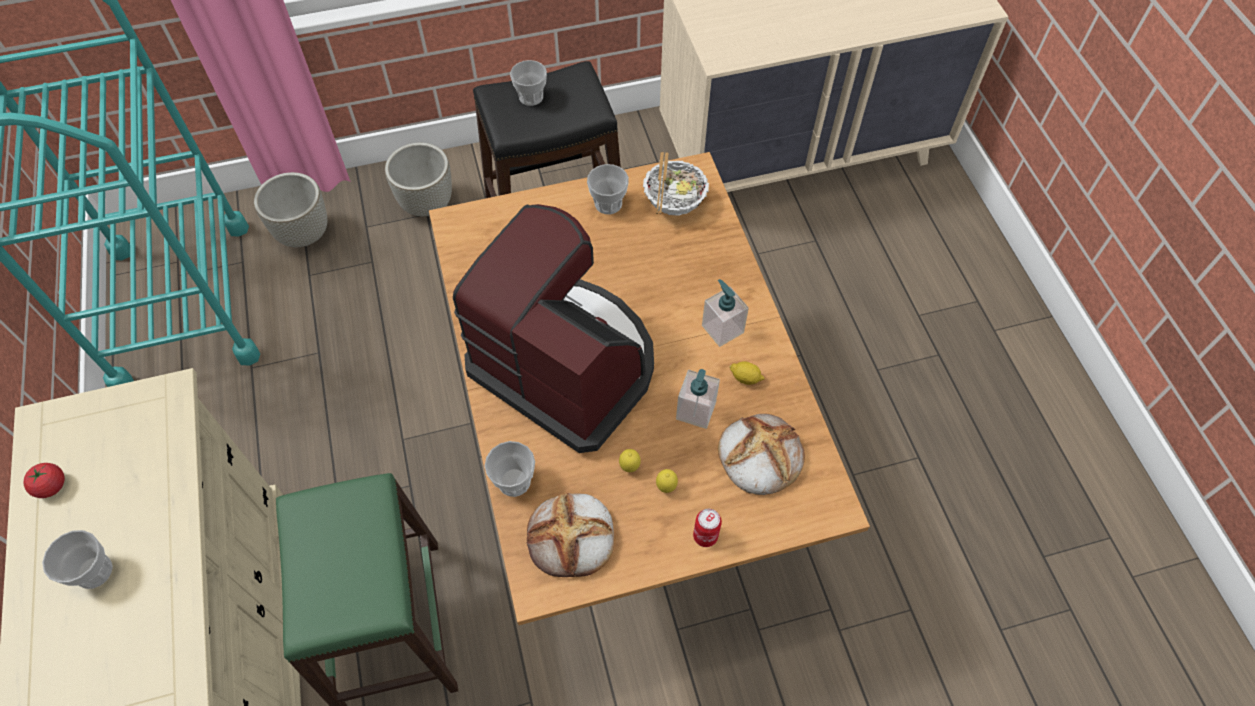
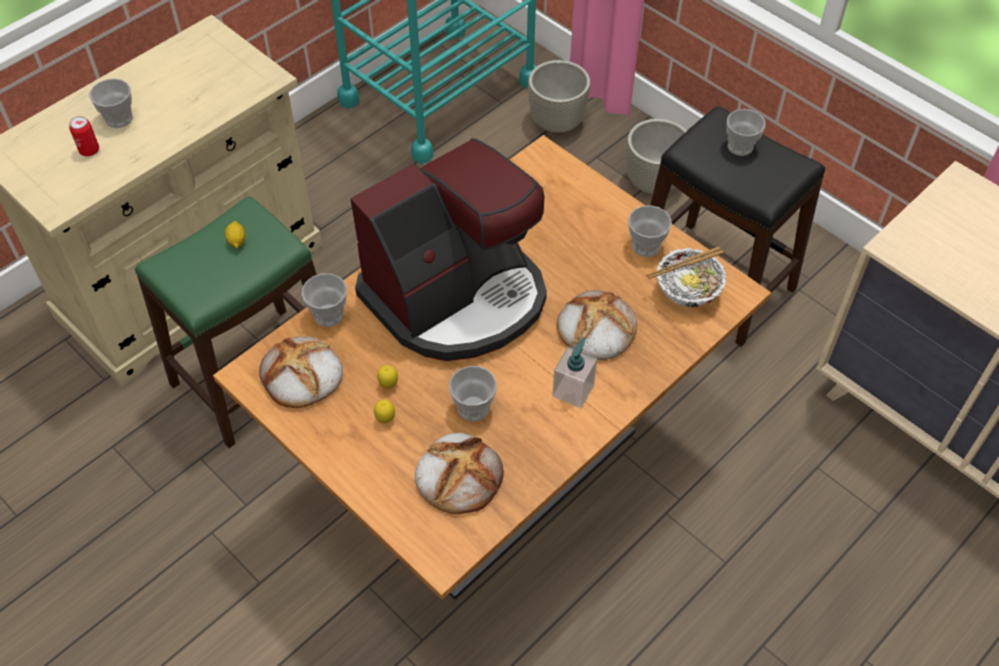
camera: 60 degrees right, 5 degrees down
(51, 486) = (166, 64): tomato -> none
(567, 365) = (457, 297): coffee machine -> coffee machine turned 45 degrees clockwise
(670, 281) = (596, 329): none -> bread
(695, 411) = (473, 408): soap dispenser -> cup
(705, 536) = (356, 468): can -> can (89, 150)
(745, 378) = (533, 431): lemon -> lemon (237, 241)

